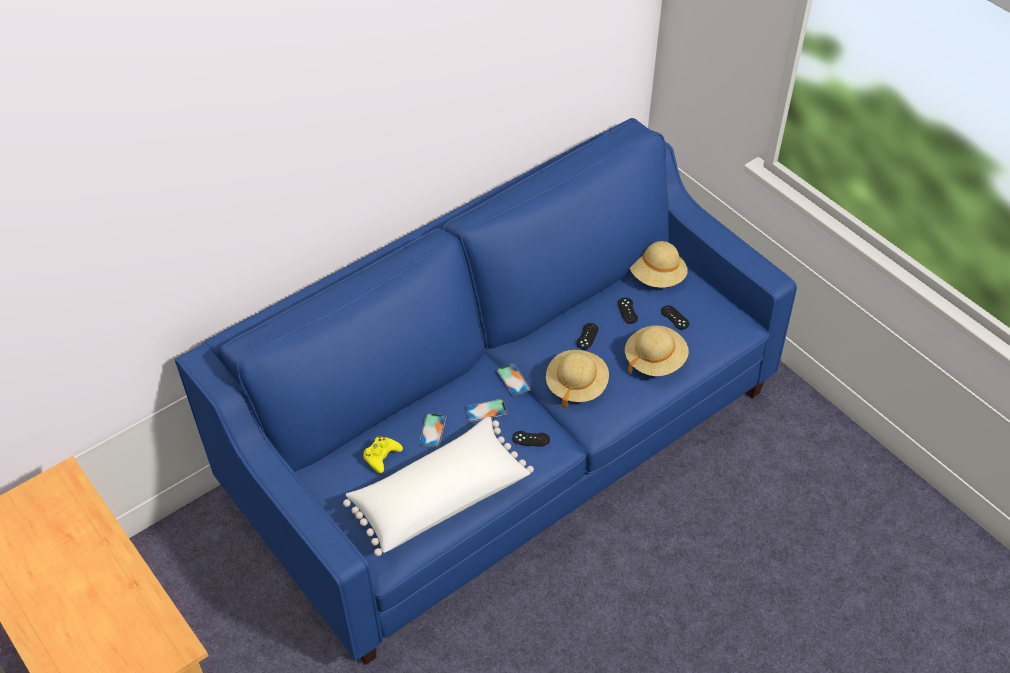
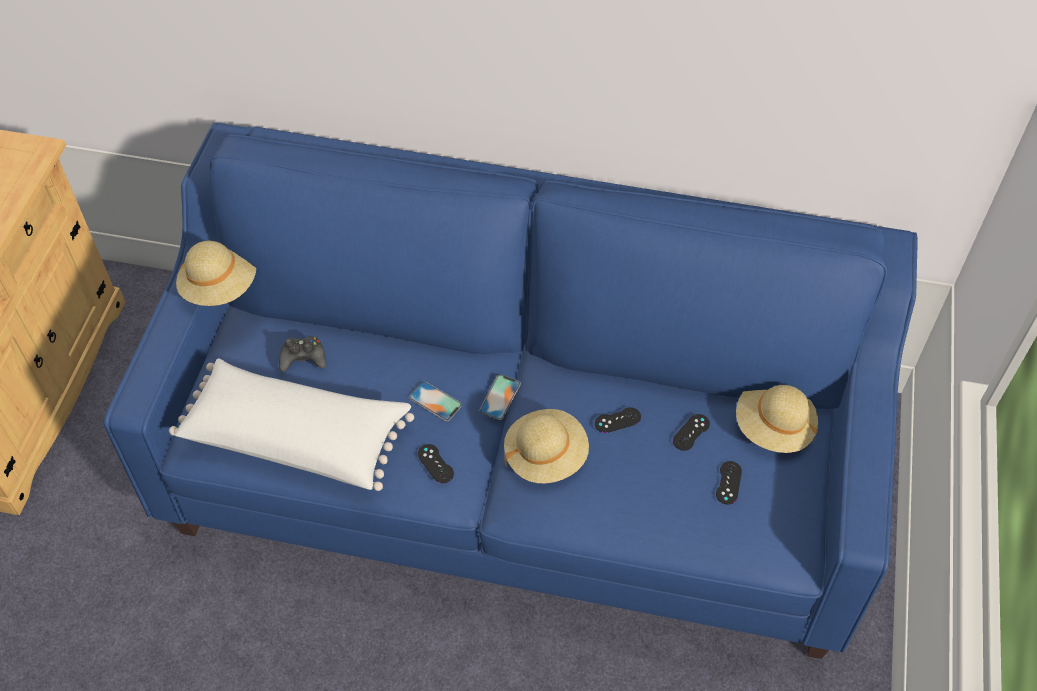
camera: 50 degrees right, 5 degrees up
(381, 456) = (303, 358): yellow game controller -> black game controller
(432, 430) = (370, 375): phone -> none
(655, 360) = (647, 504): beige hat -> beige hat (220, 287)

